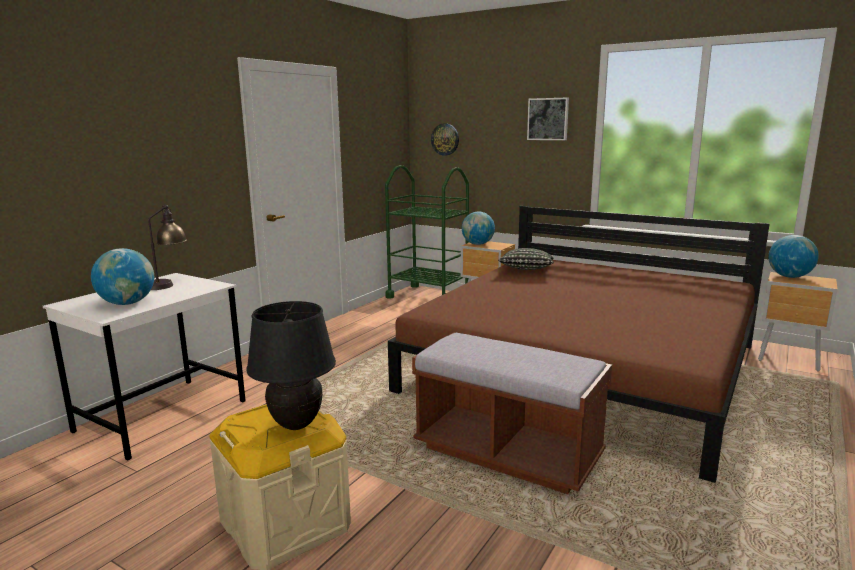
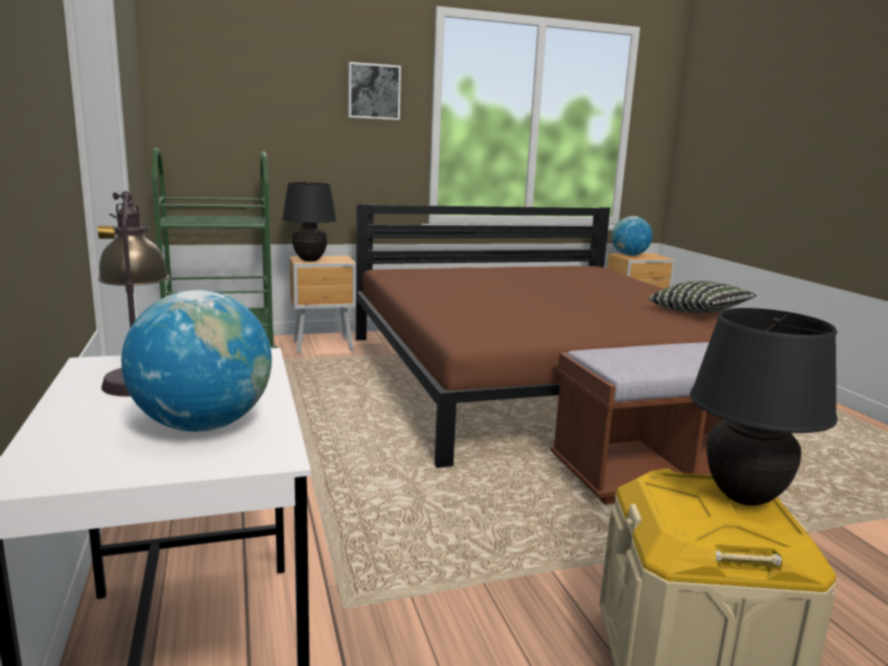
camera: 50 degrees left, 0 degrees up
(445, 139) = (214, 111): wall clock -> none
(477, 244) = (310, 260): globe -> black table lamp
(526, 270) = (421, 281): pillow -> pillow (699, 313)

